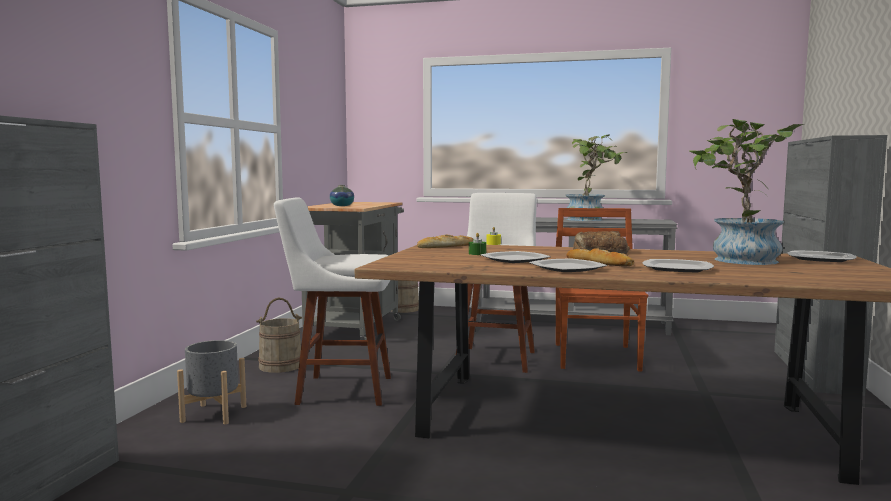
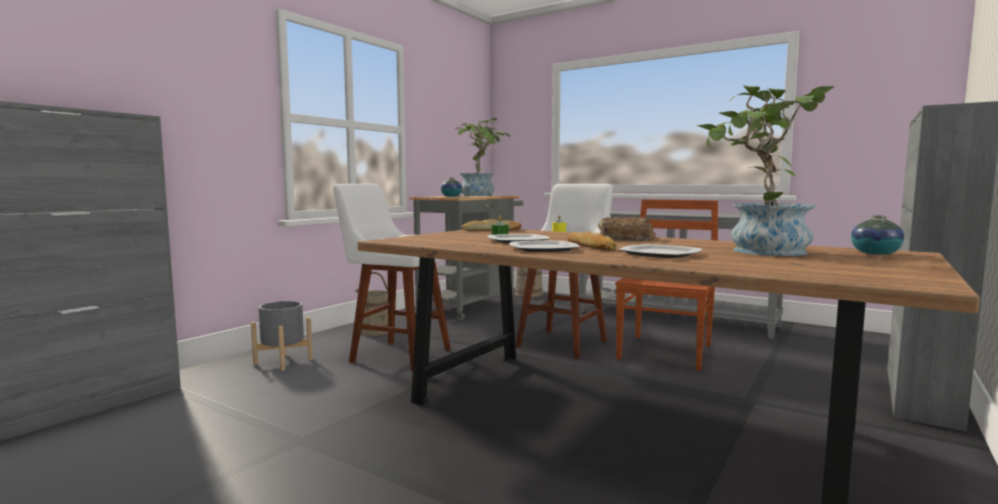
camera: 20 degrees right, 0 degrees up
(590, 219) = (695, 214): potted plant -> potted plant (481, 195)
(820, 258) = (875, 253): plate -> vase

